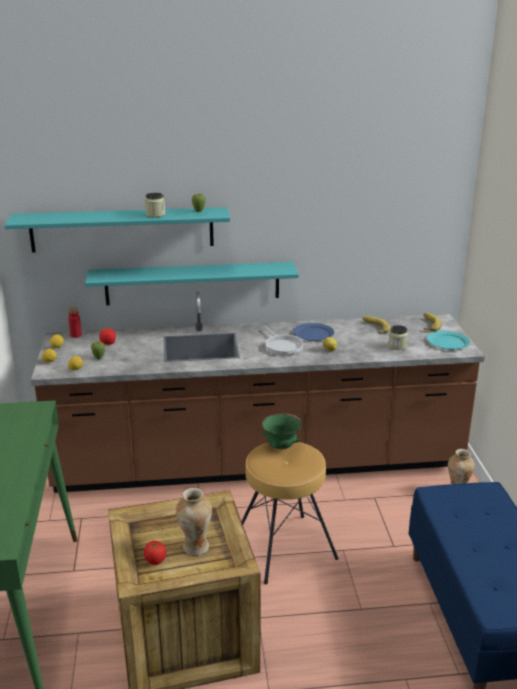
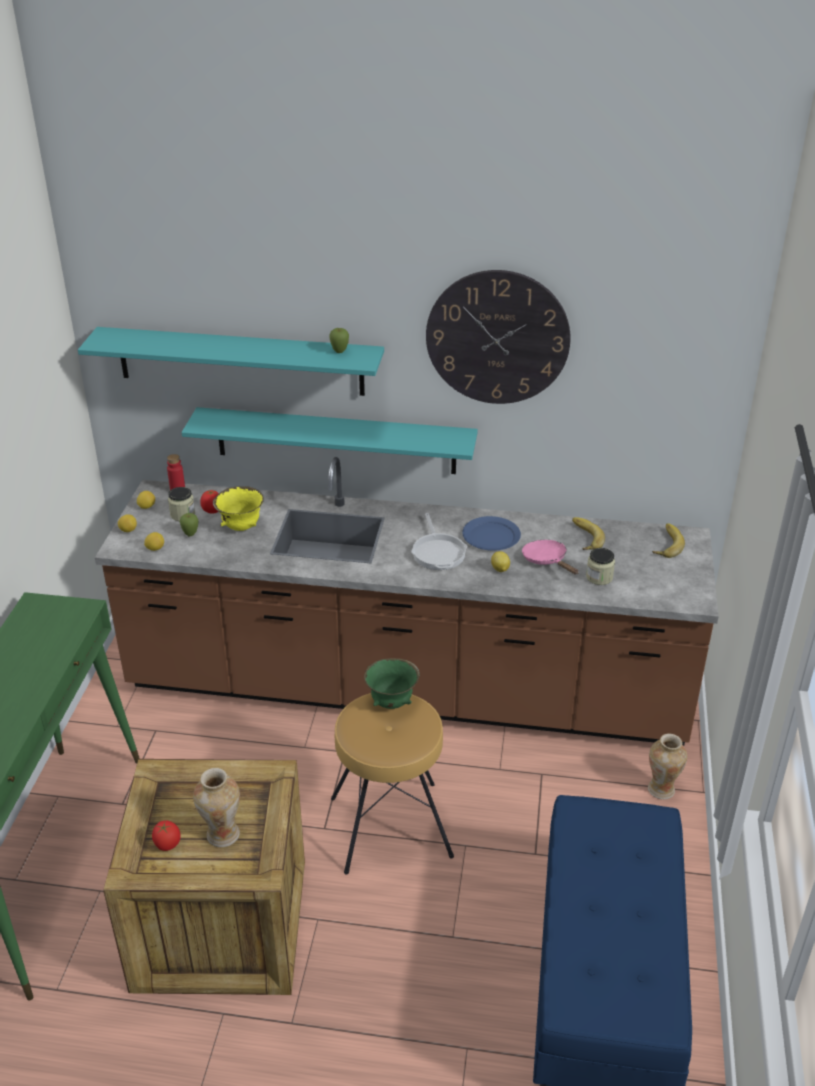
camera: 15 degrees right, 10 degrees up
(134, 349) = (241, 527): none -> yellow bowl
(155, 214) = (278, 352): jar -> jar (182, 514)
(305, 192) = (497, 338): none -> wall clock
(358, 342) = (547, 560): none -> pink frying pan
(447, 342) = (677, 582): turquoise plate -> none

